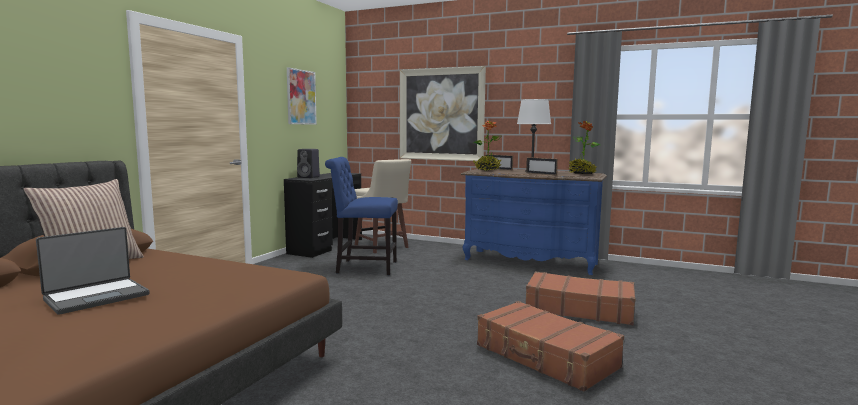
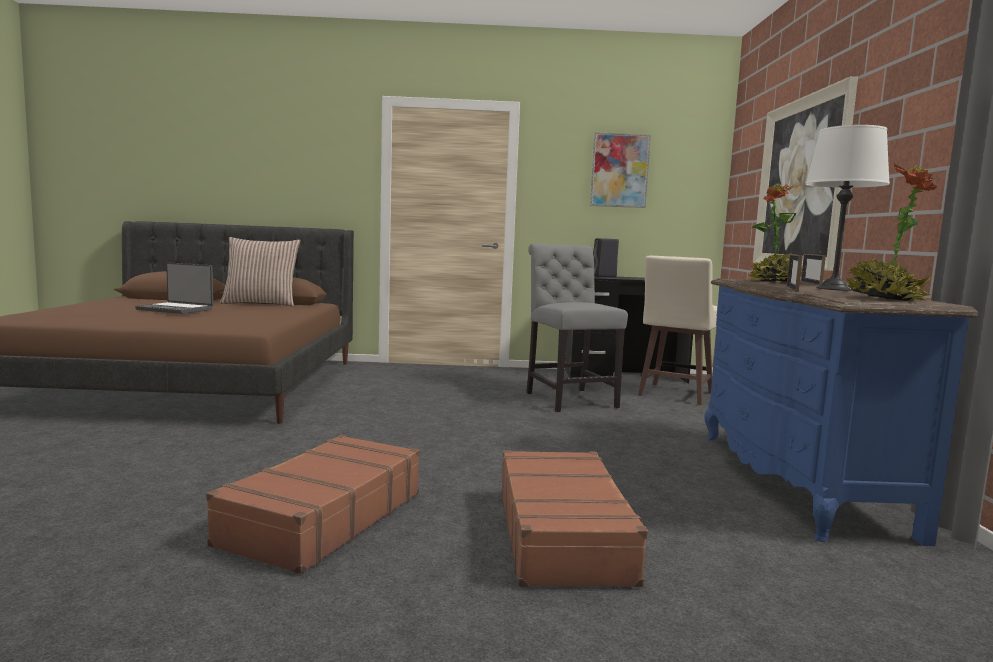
camera: 65 degrees right, 0 degrees up
(363, 267) = (568, 399): blue chair -> grey chair

